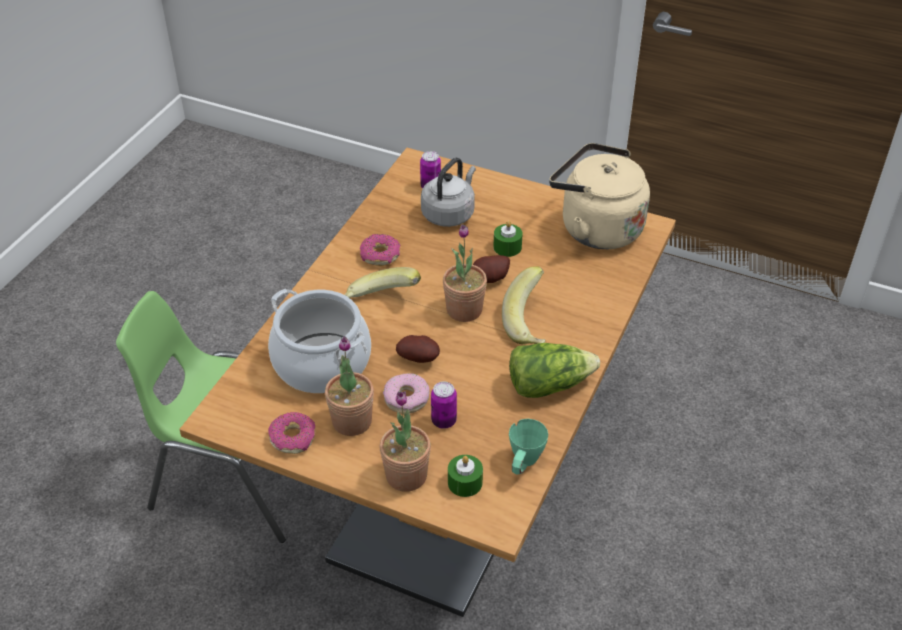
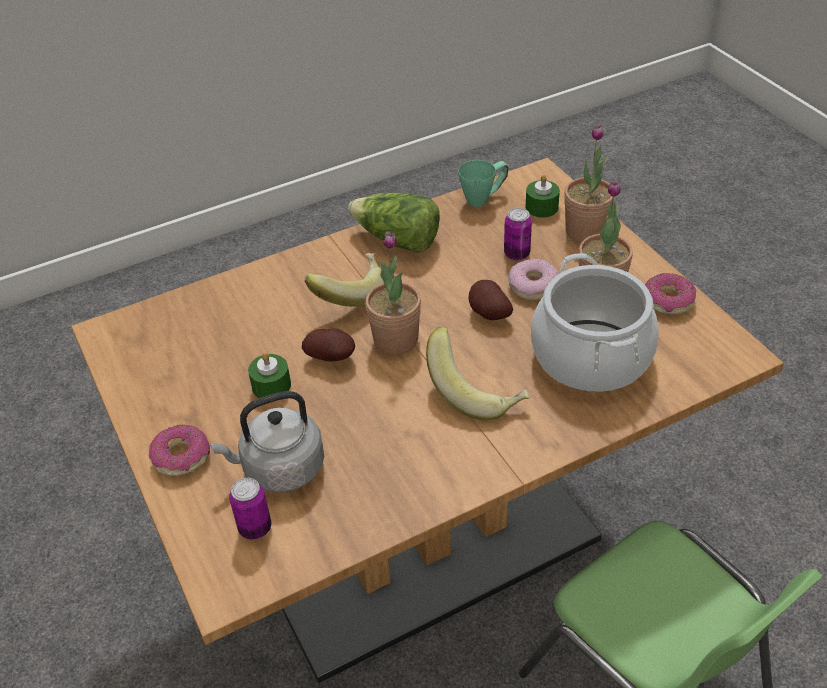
camera: 140 degrees left, 0 degrees up
(380, 255) = (420, 454): donut -> donut (181, 456)
(596, 228) = (156, 358): beige kettle -> none

